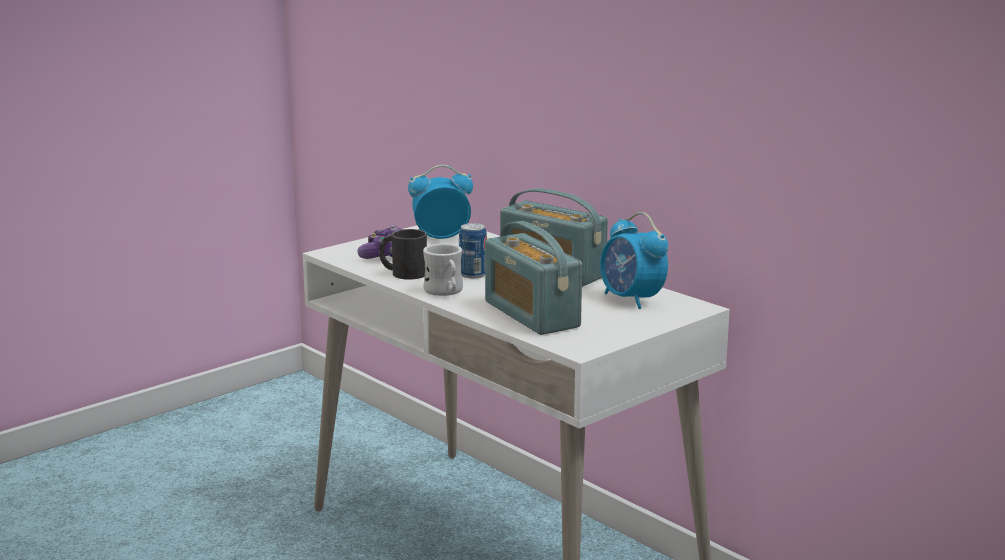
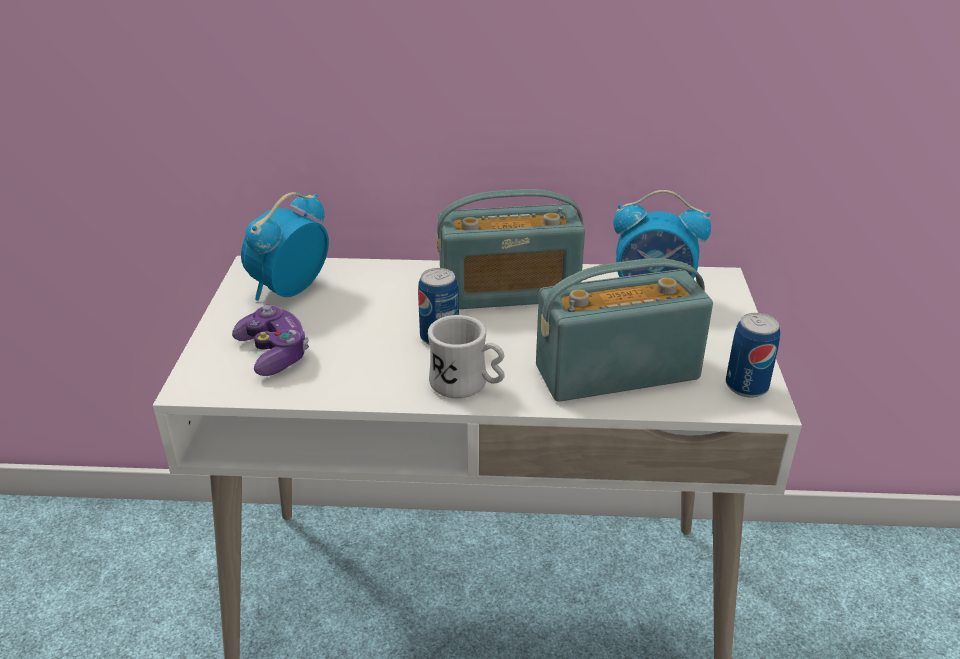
camera: 45 degrees left, 15 degrees up
(402, 273) = (357, 376): black mug -> none
(531, 314) = (616, 372): radio -> radio turned 150 degrees clockwise
(588, 342) = (746, 386): none -> can

